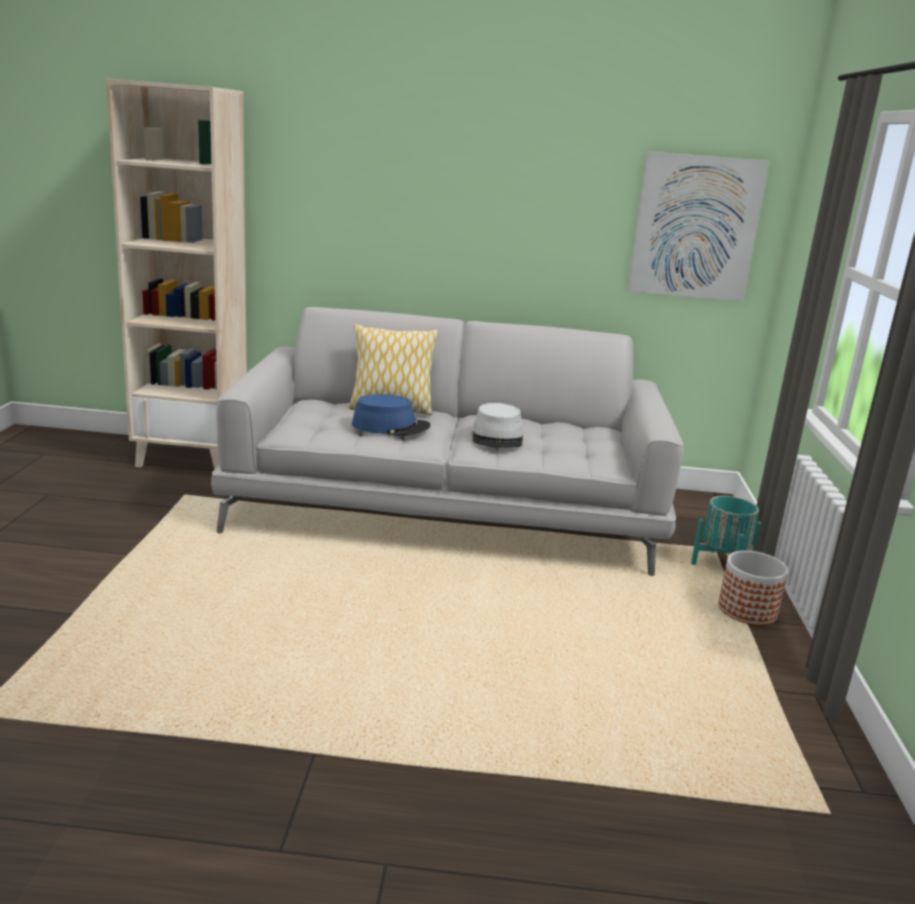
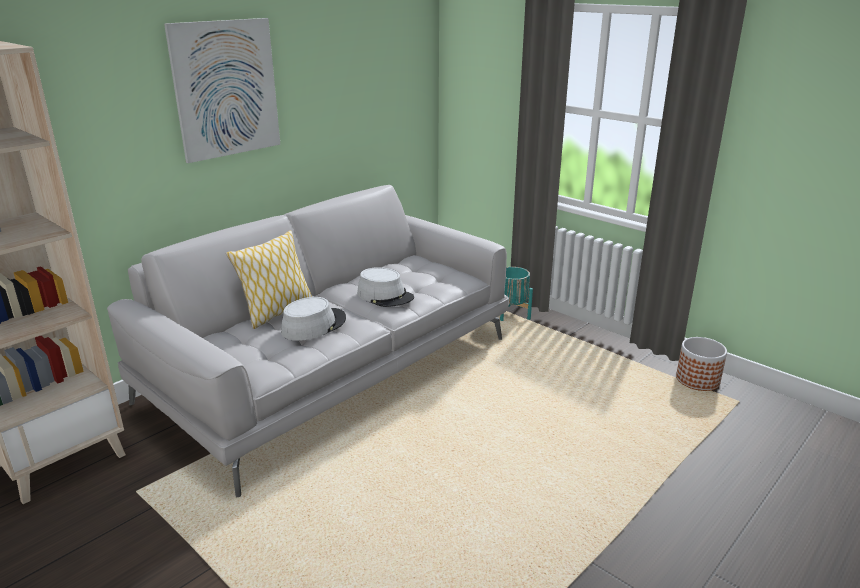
camera: 50 degrees left, 5 degrees up
(391, 426) = (313, 325): blue hat -> grey hat
(695, 227) = (394, 92): picture -> picture (226, 89)
(747, 611) = (562, 331): planter -> planter (698, 380)

